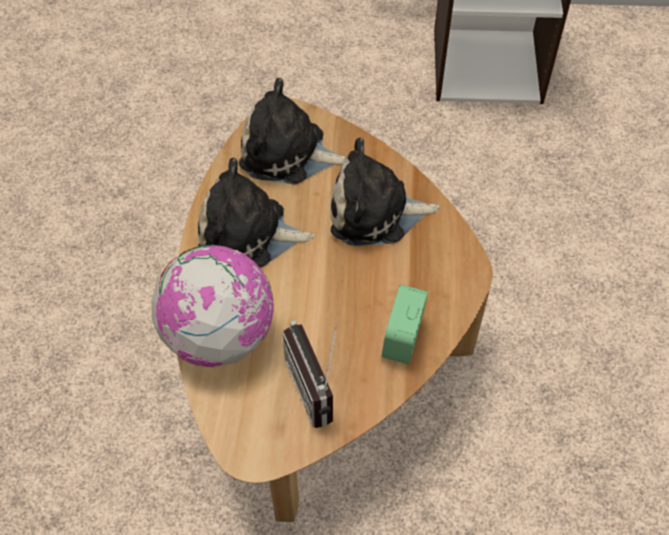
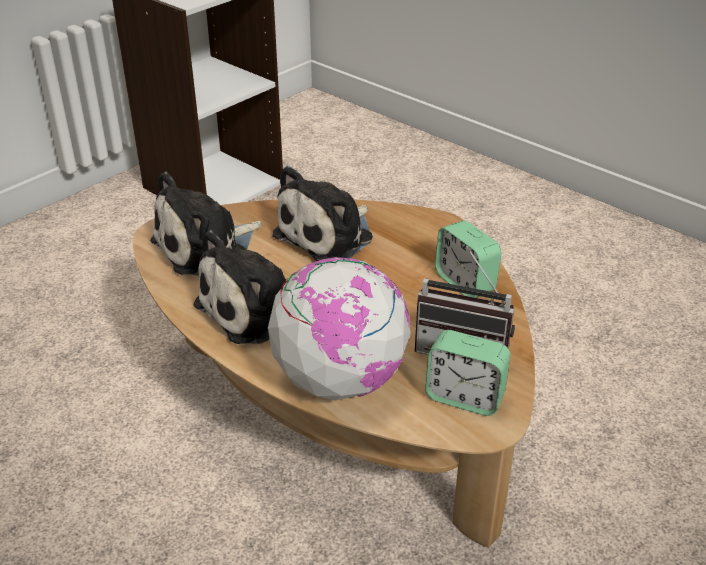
camera: 50 degrees left, 20 degrees down
(266, 422) = (464, 397): none -> alarm clock

